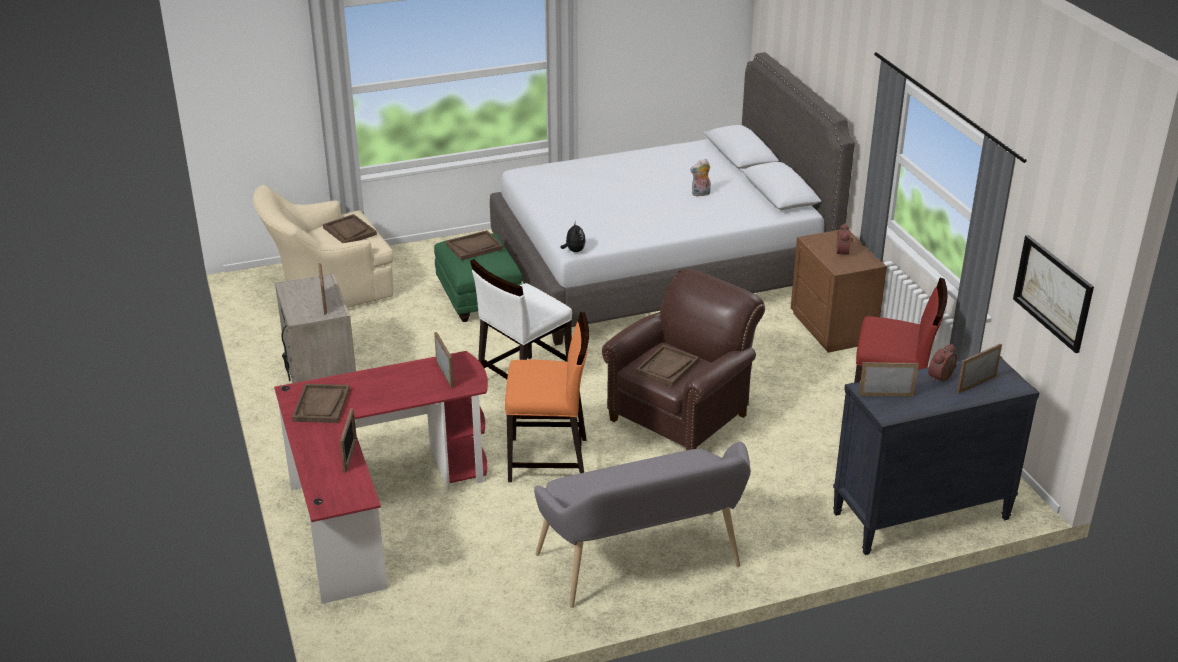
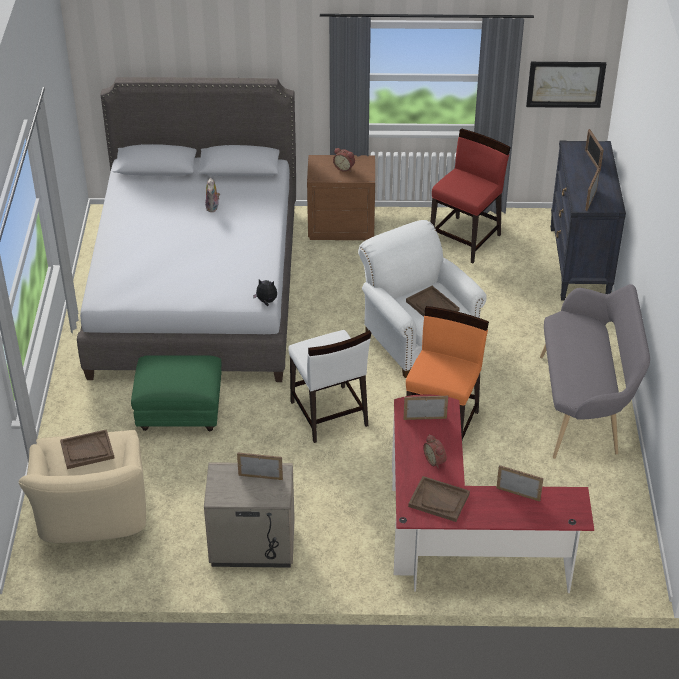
camera: 70 degrees left, 10 degrees up
(474, 247) = (170, 372): brown tray -> none
(682, 415) = (416, 337): brown armchair -> white armchair
(942, 378) = (580, 171): alarm clock -> alarm clock (435, 460)

